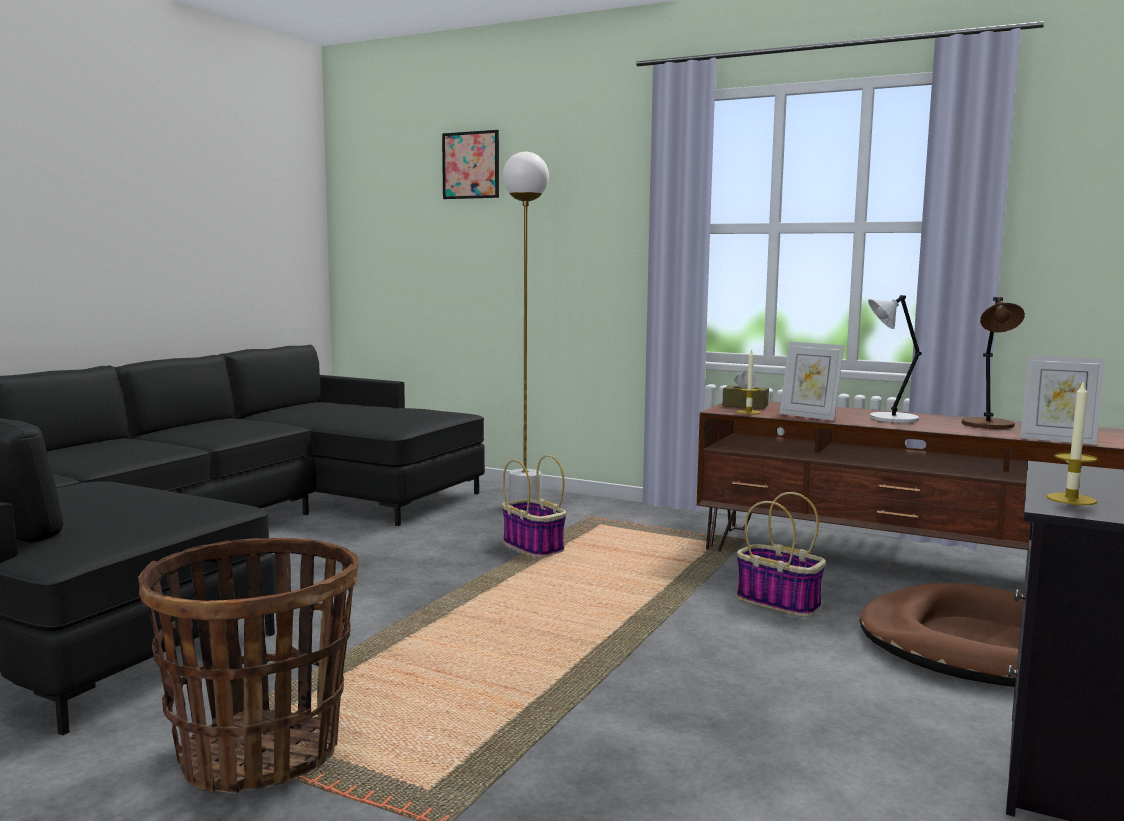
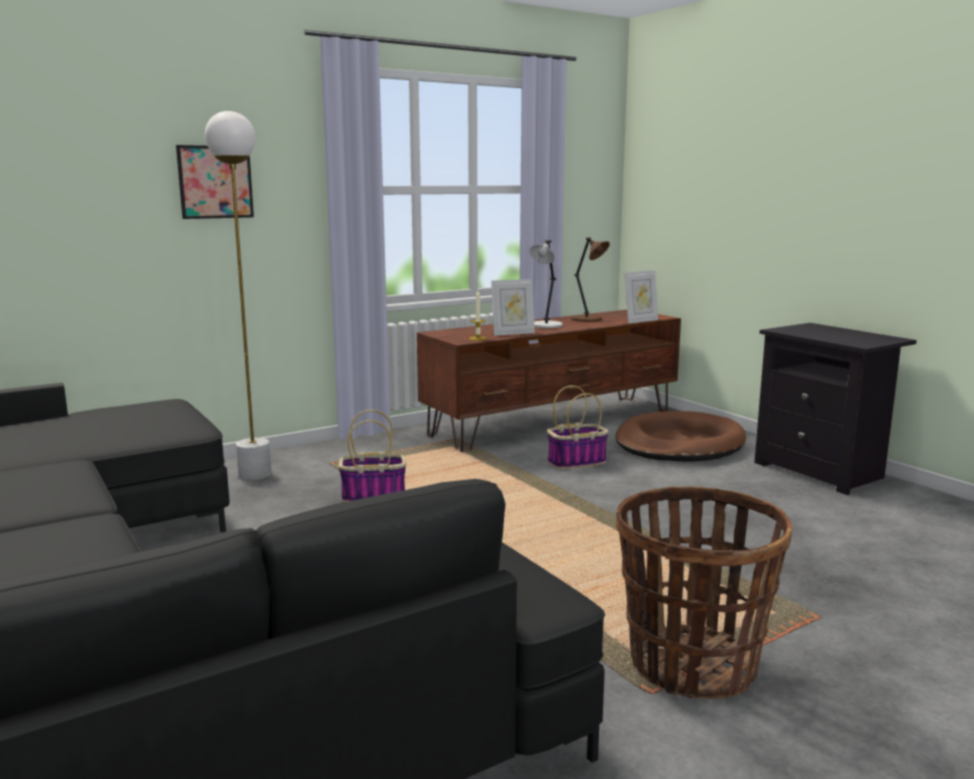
camera: 60 degrees left, 5 degrees up
(471, 165) = (89, 113): picture -> picture (215, 182)
(745, 406) = (453, 335): brown tissue box -> none
(1071, 499) = (846, 340): candle -> none

